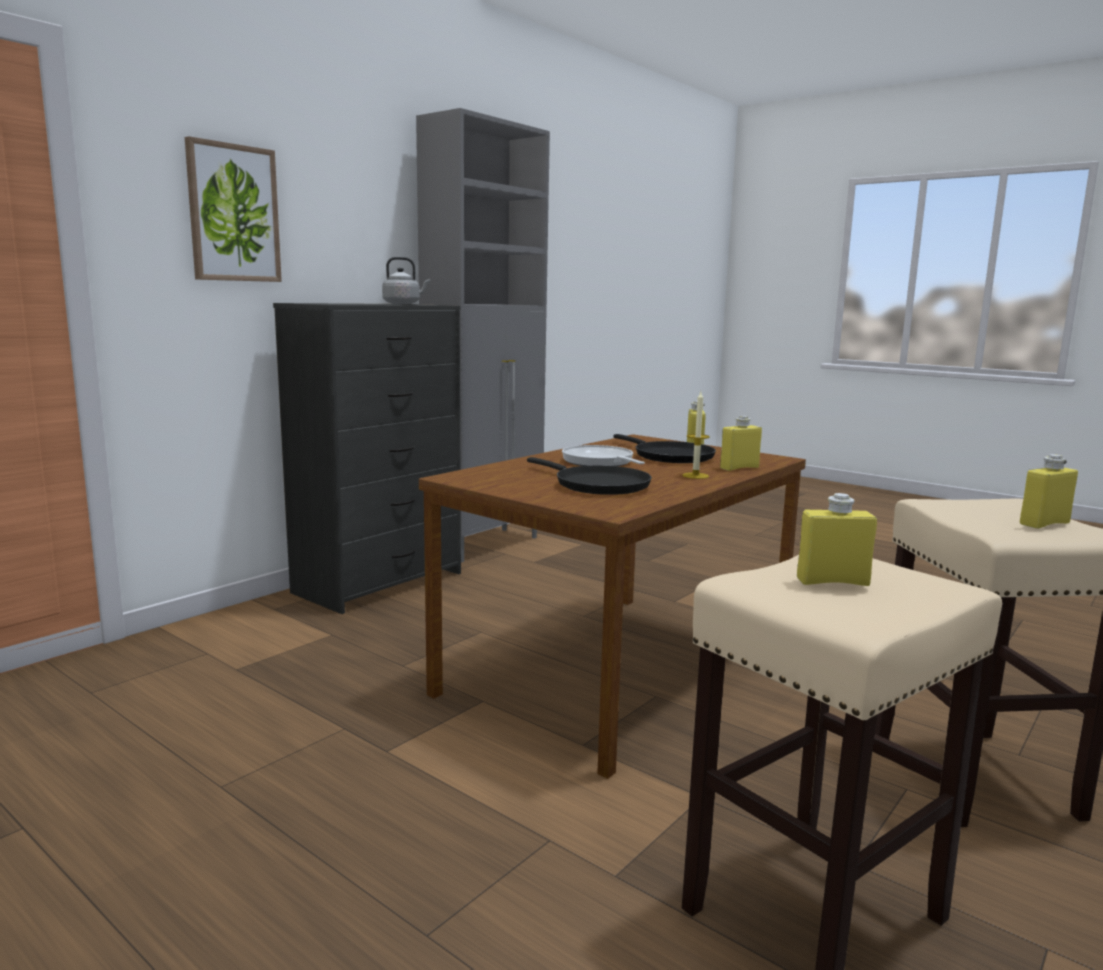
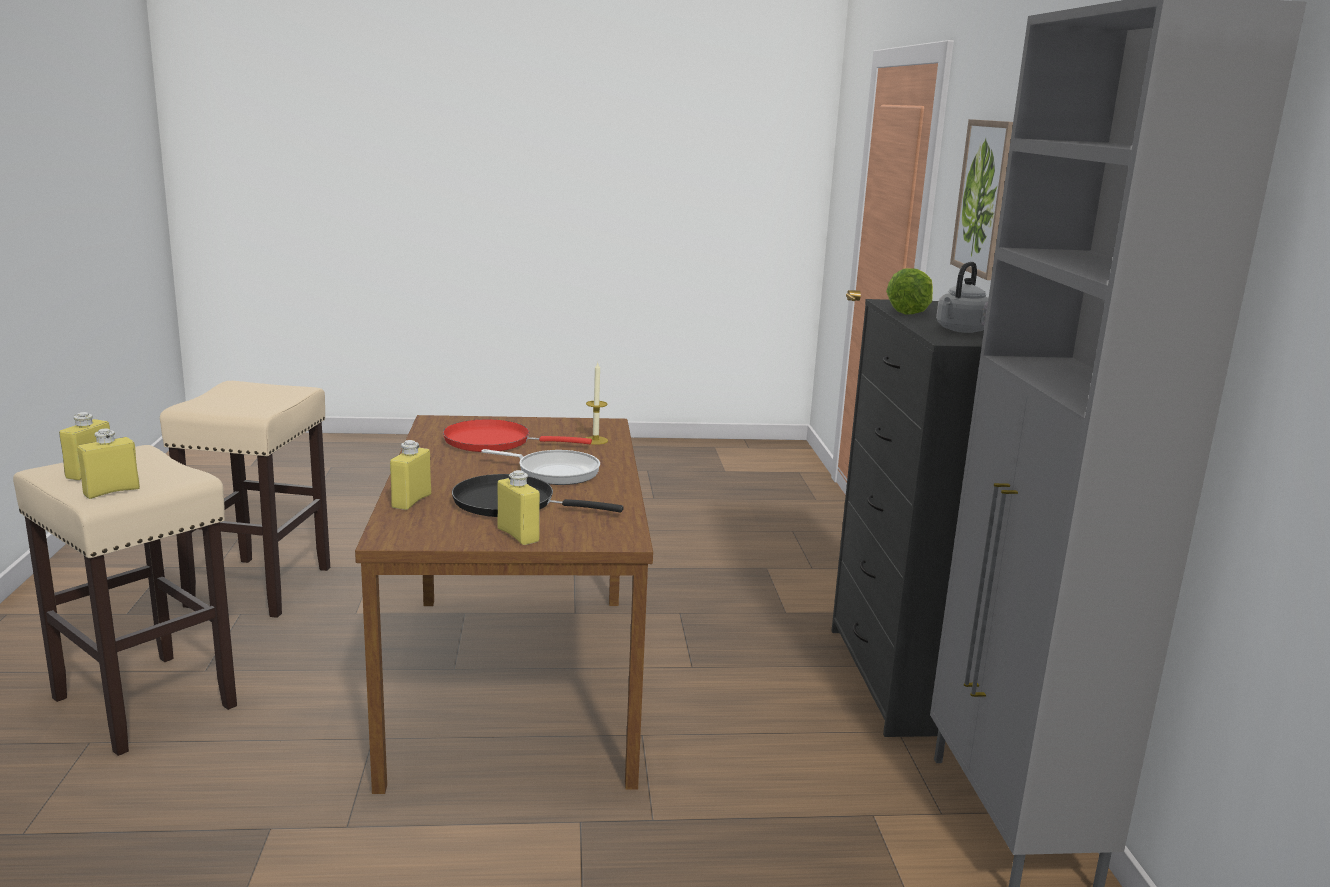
camera: 135 degrees right, 5 degrees up
(355, 304) = (914, 310): none -> lettuce
(597, 485) = (494, 442): black frying pan -> red frying pan
(695, 476) = (436, 475): candle -> candle (595, 440)
(832, 581) = (254, 398): yellow bottle -> yellow bottle (111, 491)

